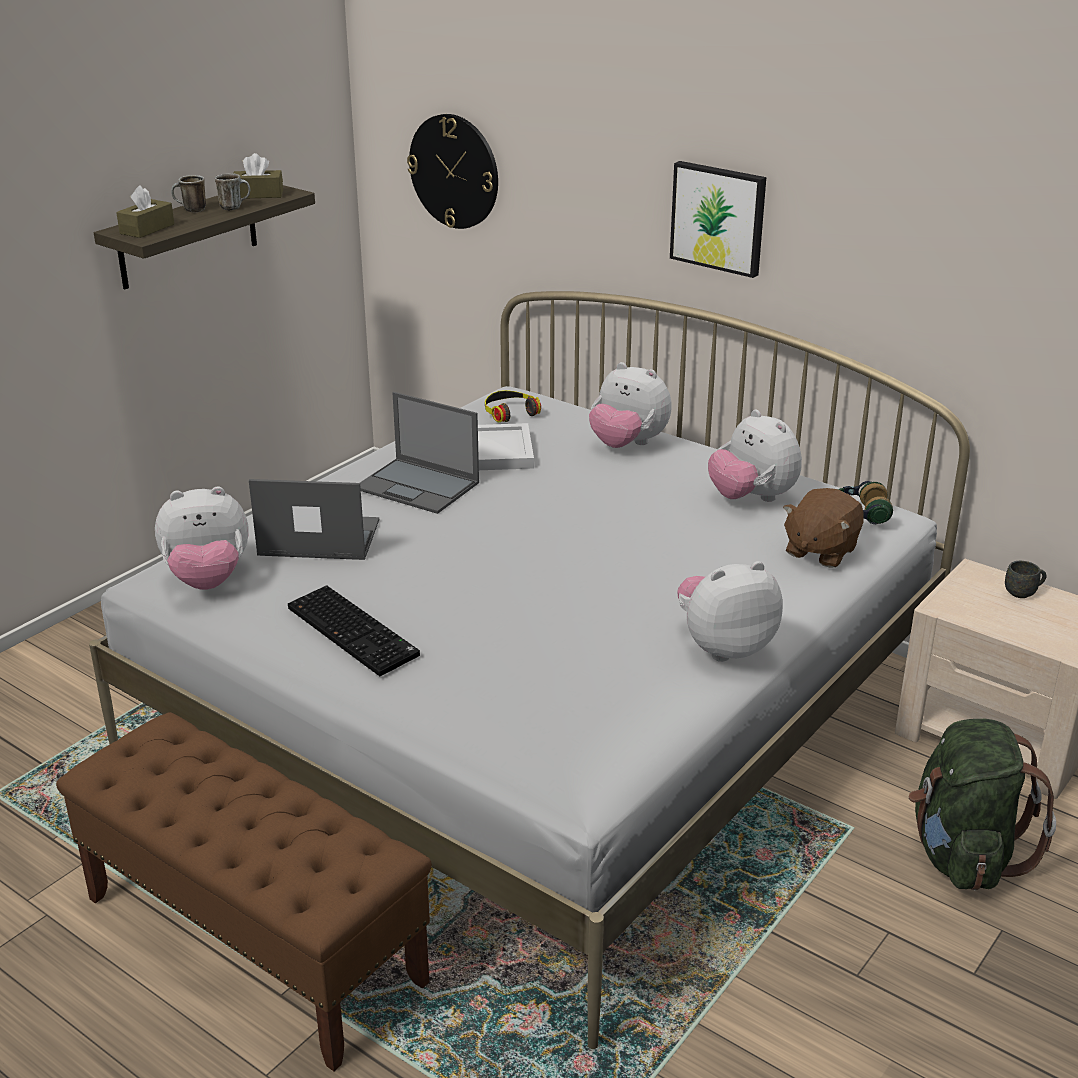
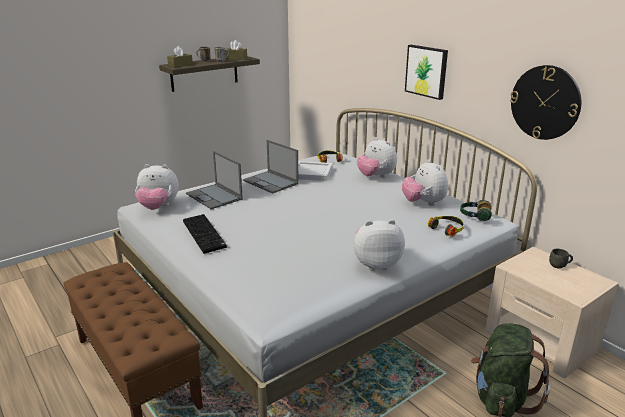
camera: 15 degrees right, 5 degrees down
(317, 538) = (214, 197): laptop -> laptop turned 150 degrees counterclockwise
(454, 171) = (323, 55): wall clock -> wall clock (545, 102)
(820, 551) = (447, 229): brown plush toy -> headphones

